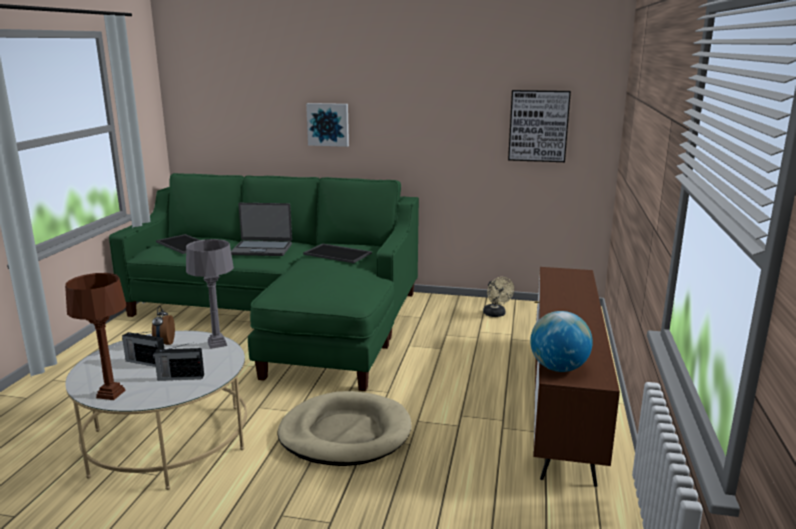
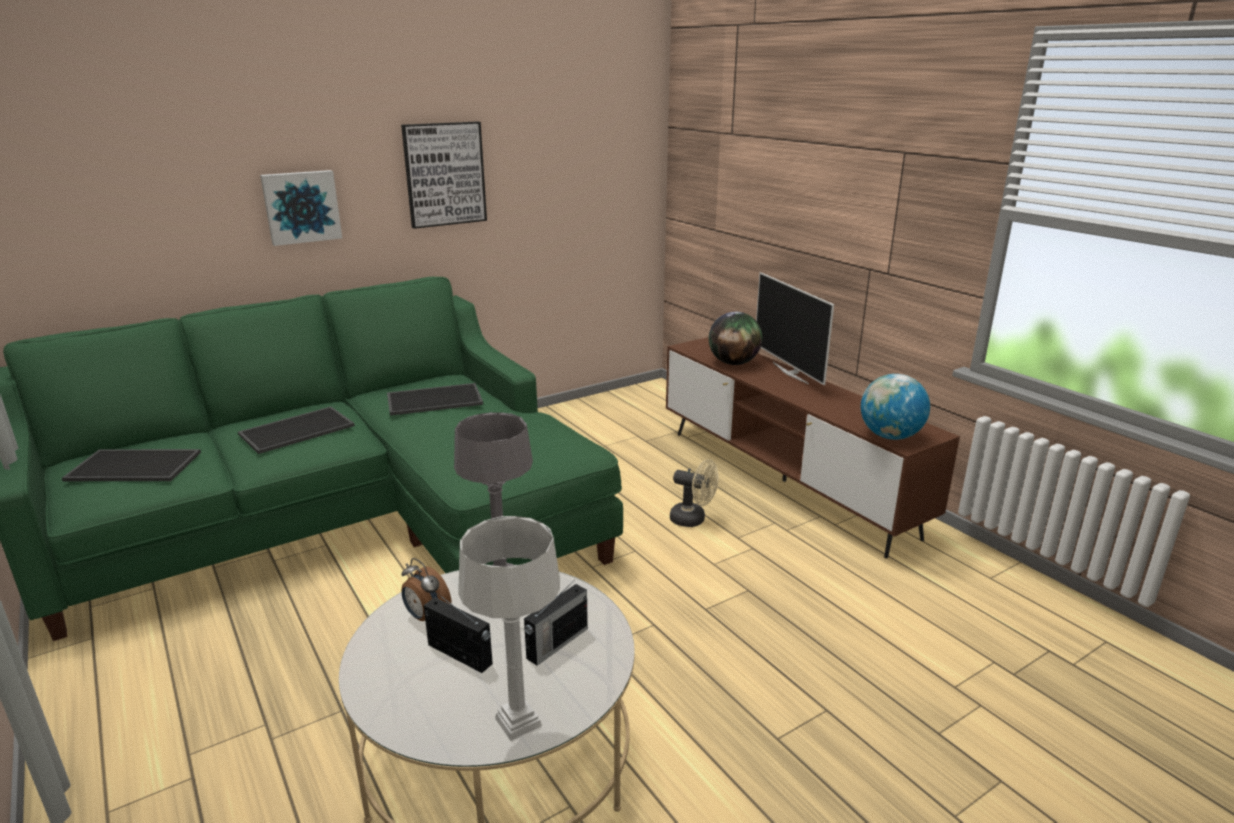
camera: 45 degrees left, 5 degrees up
(110, 394) = (518, 722): brown table lamp -> grey table lamp
(145, 362) = (460, 655): radio -> radio turned 120 degrees counterclockwise
(262, 249) = (297, 429): laptop -> tray
(345, 433) = (677, 617): beige dog bed -> none
(496, 314) = (589, 421): beige fan -> beige fan (693, 520)
(538, 126) = (587, 176): picture -> picture (444, 174)
(560, 289) = (733, 363): none -> globe
(589, 308) = (791, 373): none -> television

